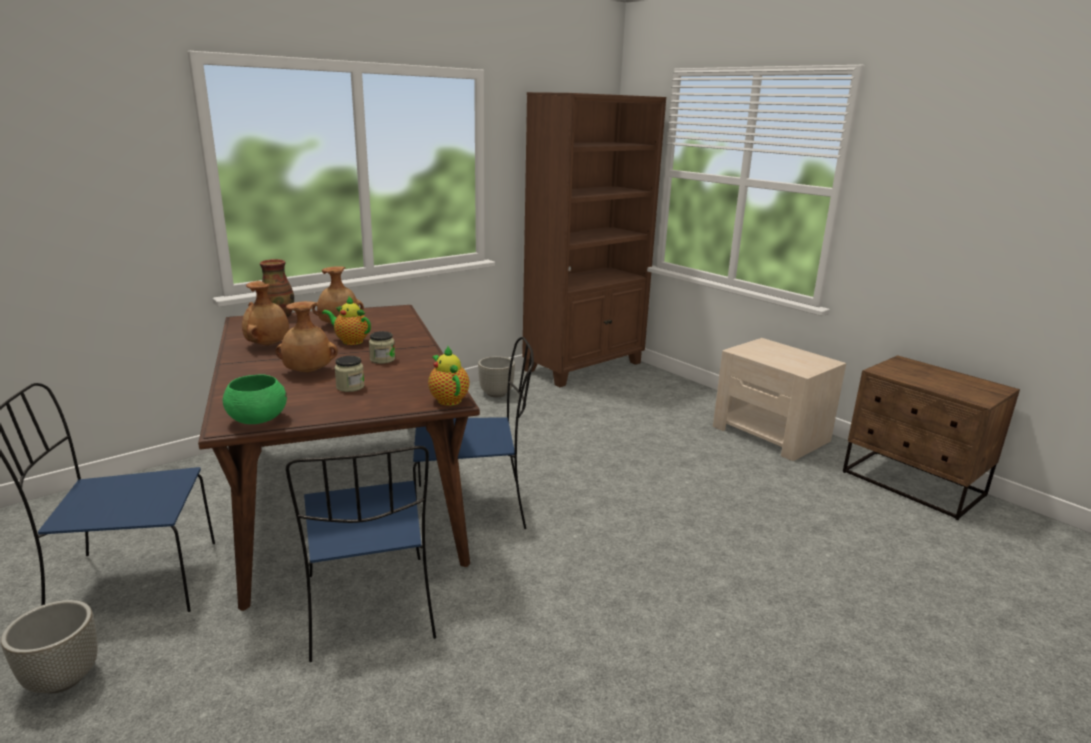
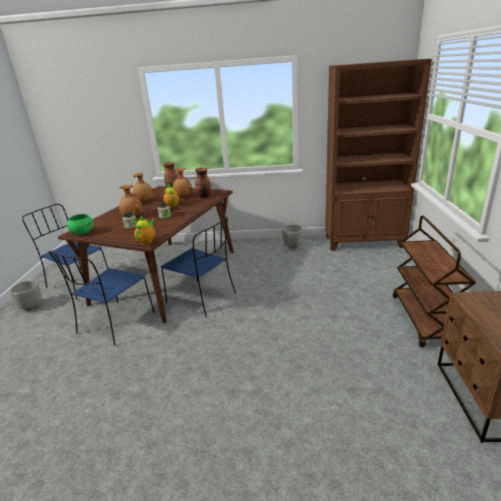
camera: 45 degrees right, 5 degrees up
(383, 320) = (204, 196): none -> vase
(771, 434) = (424, 320): beige nightstand -> brown cart

